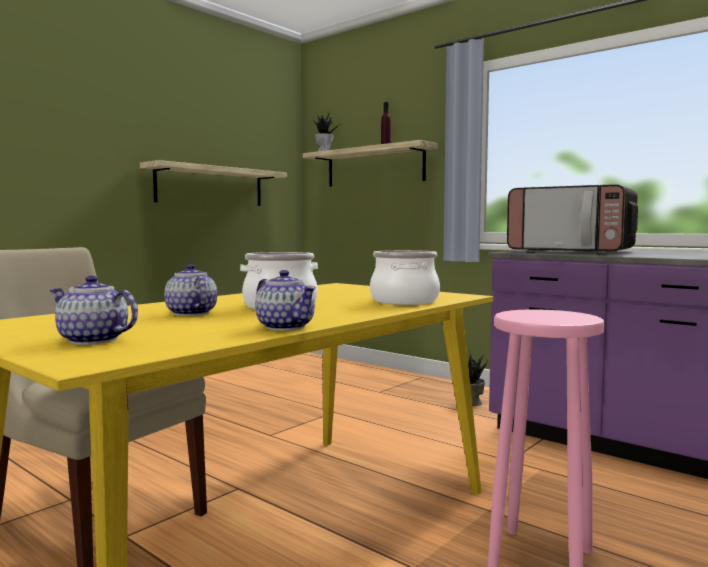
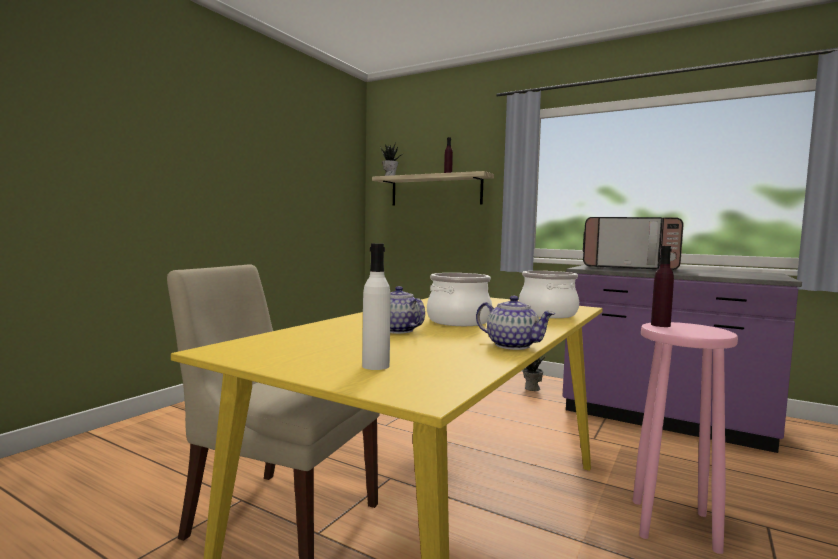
camera: 10 degrees left, 0 degrees up
(93, 340) = (375, 366): teapot -> white bottle
(210, 186) = (297, 203): shelf -> none
(521, 312) = (660, 325): none -> purple bottle

